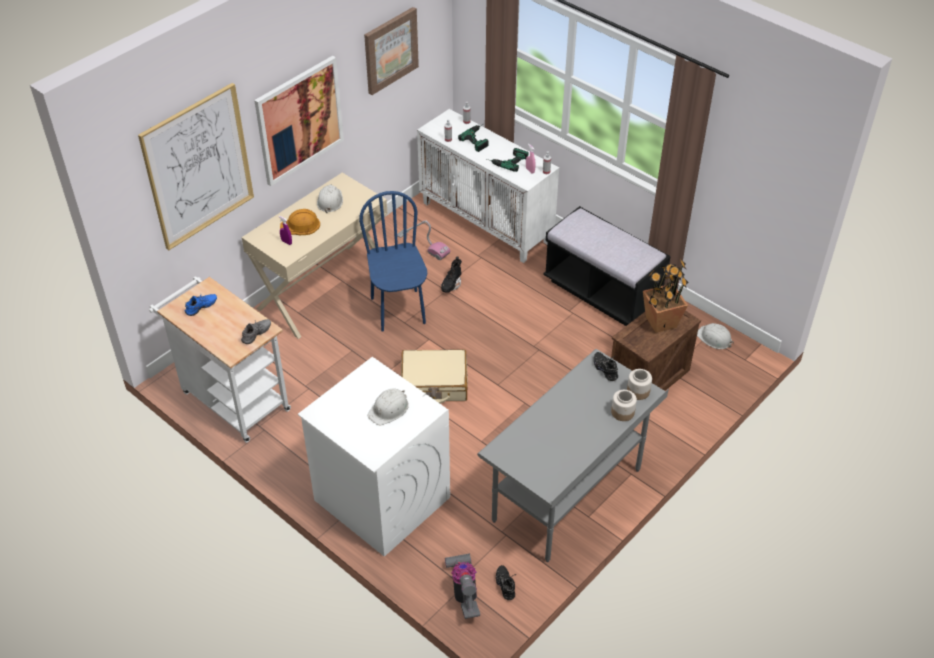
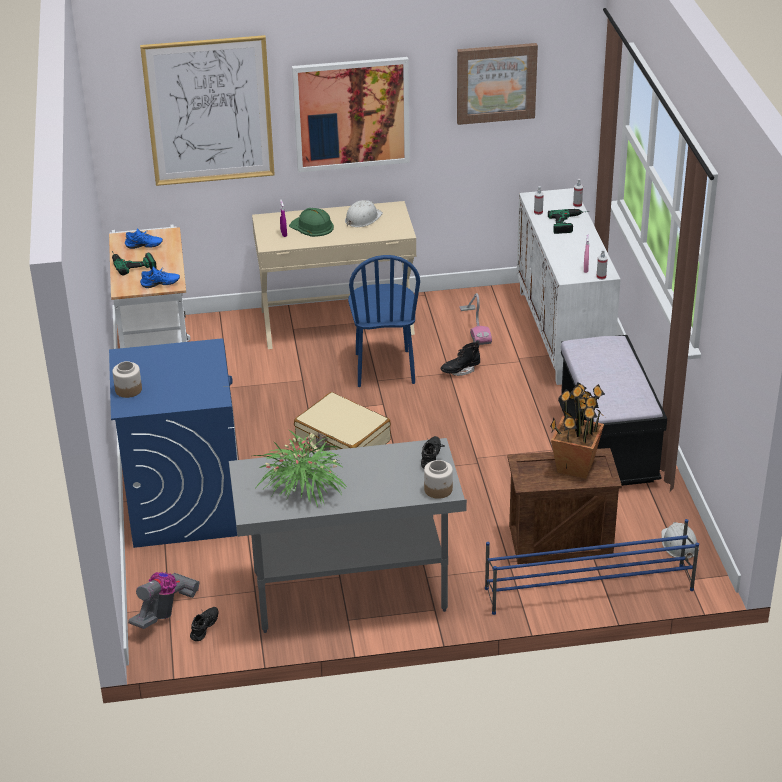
camera: 40 degrees right, 10 degrees down
(257, 335) = (160, 285): grey shoe -> blue shoe
(300, 225) = (312, 226): orange hard hat -> green hard hat
(381, 498) = (185, 504): white washing machine -> blue washing machine
(389, 409) = (183, 382): white hard hat -> none
(398, 310) = (384, 368): blue chair -> blue chair turned 150 degrees clockwise
(506, 160) = (573, 251): power drill -> power drill (132, 262)
(553, 441) = (304, 486): none -> potted plant
(623, 412) = (400, 498): jar -> jar (129, 390)
(699, 401) = (587, 589): none -> blue shoe rack

